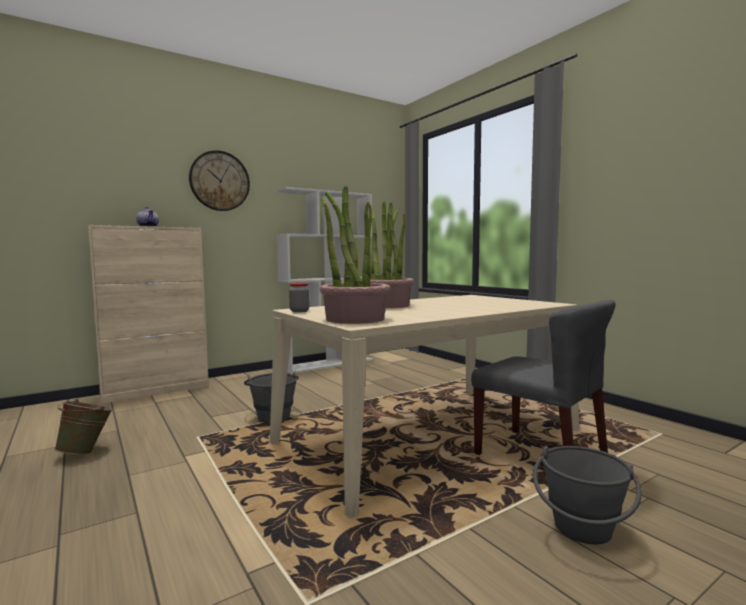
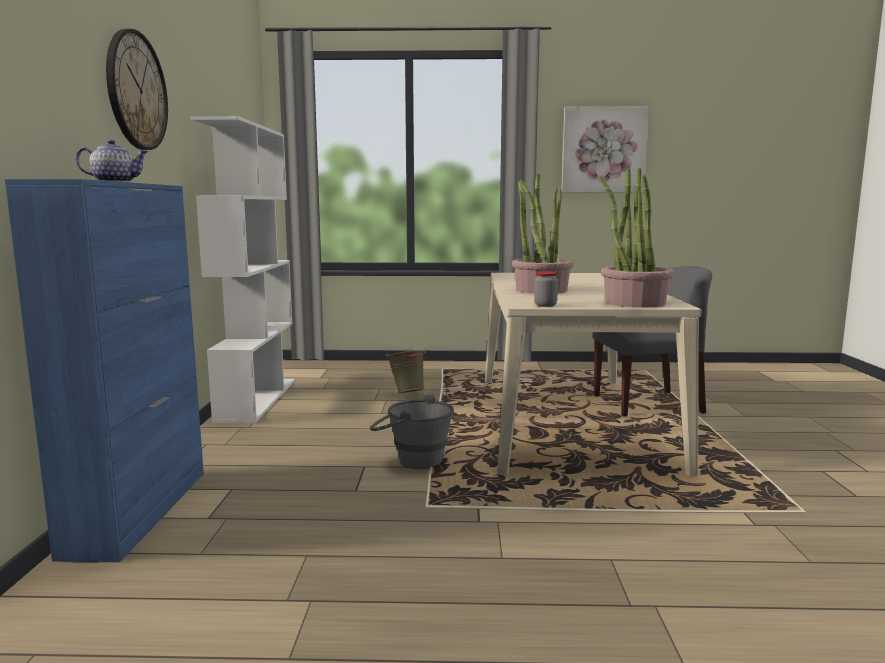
camera: 55 degrees left, 5 degrees up
(87, 452) = (376, 582): green bucket -> green bucket (407, 393)
(156, 390) = (139, 511): beige cabinet -> blue cabinet
(582, 534) = (758, 428): grey bucket -> none
(643, 168) = (603, 150): none -> picture

